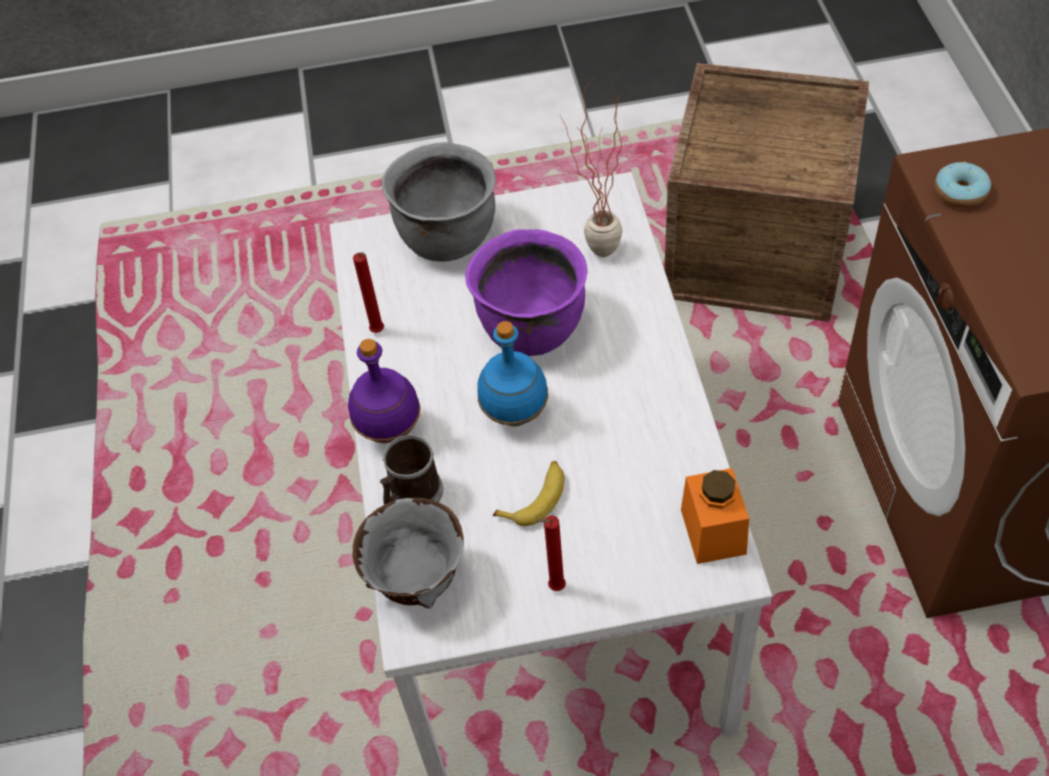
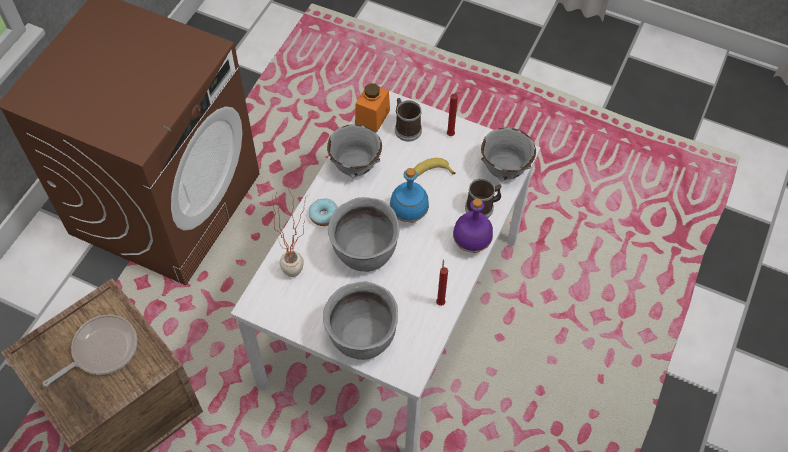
camera: 150 degrees left, 5 degrees up
(531, 327) = (365, 253): purple cooking pot -> grey cooking pot
(640, 549) = (406, 128): none -> mug
(657, 433) = (356, 167): none -> grey bowl
(772, 145) = (101, 350): none -> frying pan
(960, 192) = (142, 129): donut -> donut (323, 215)

